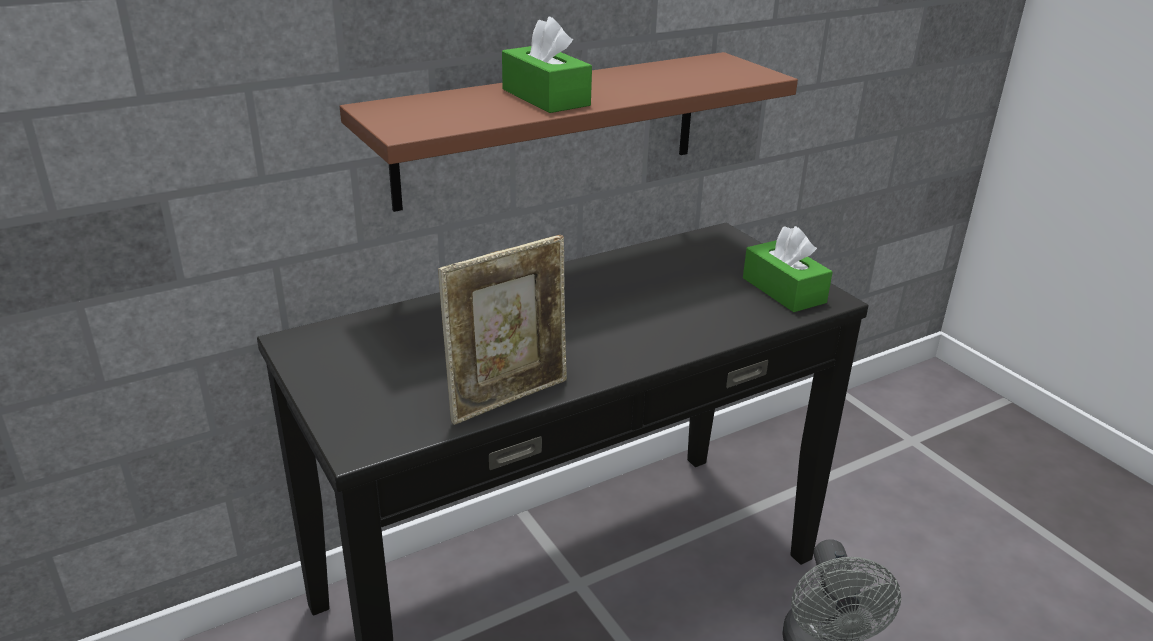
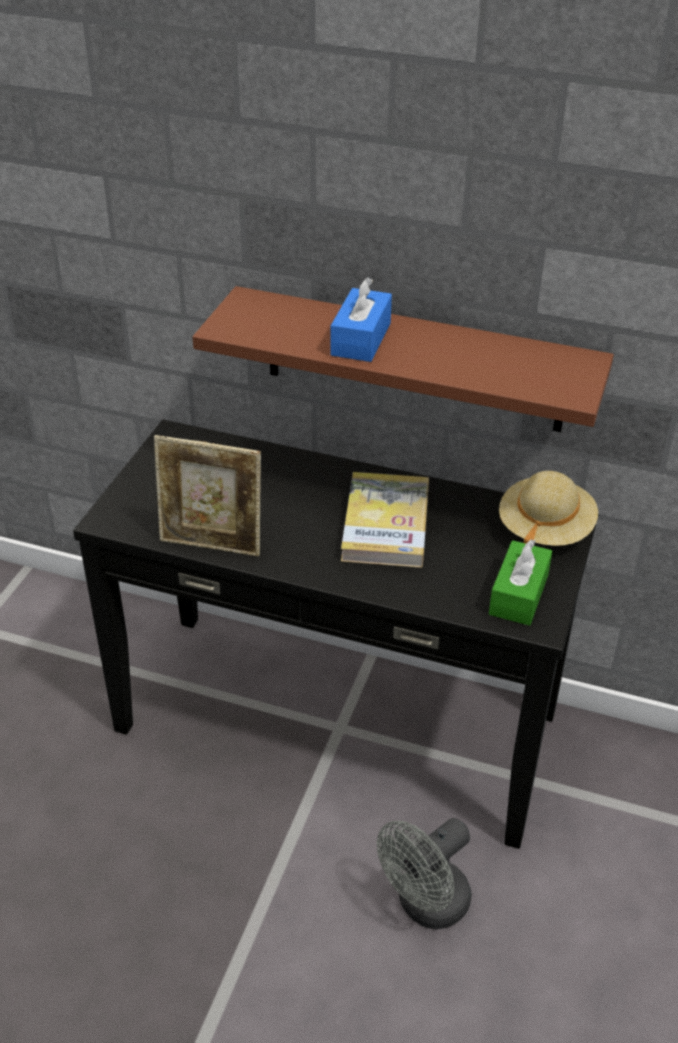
camera: 50 degrees right, 10 degrees up
(545, 97) = (361, 339): green tissue box -> blue tissue box
(616, 301) = (386, 524): none -> book
(718, 247) = (544, 529): none -> beige hat

